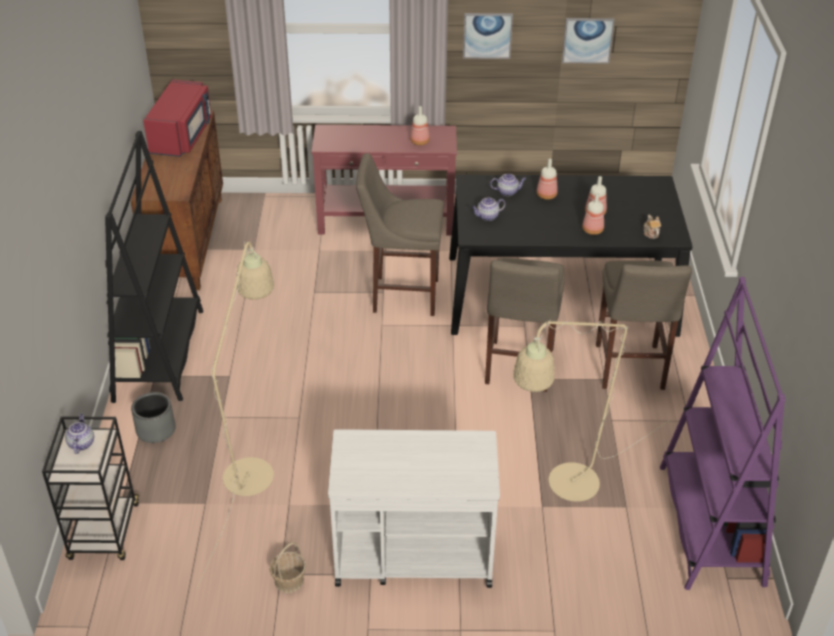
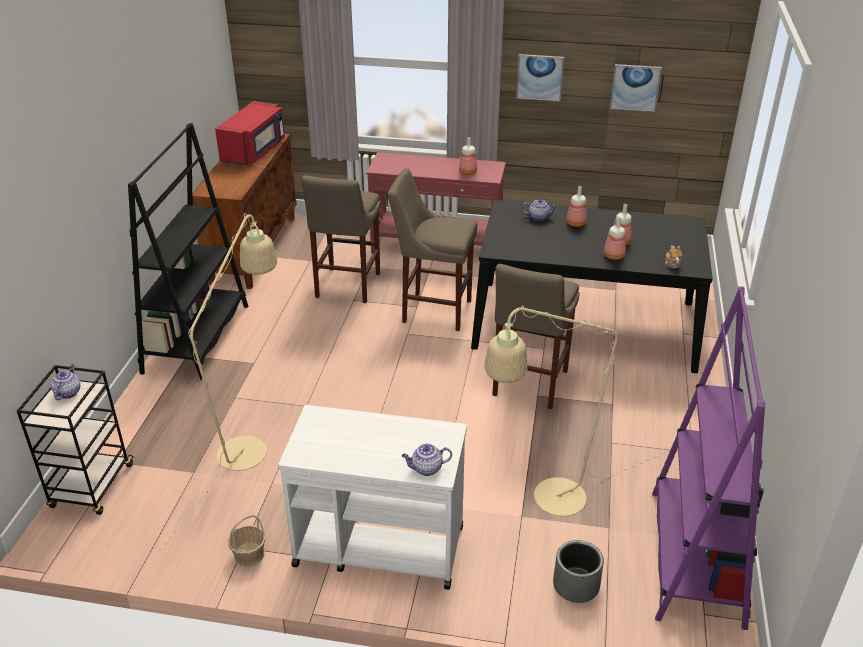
camera: 10 degrees right, 5 degrees down
(155, 430) = (171, 402): grey planter -> grey planter (575, 585)
(487, 217) = (513, 236): teapot -> teapot (426, 469)
(629, 369) = (640, 398): beige stool -> beige stool (346, 287)

